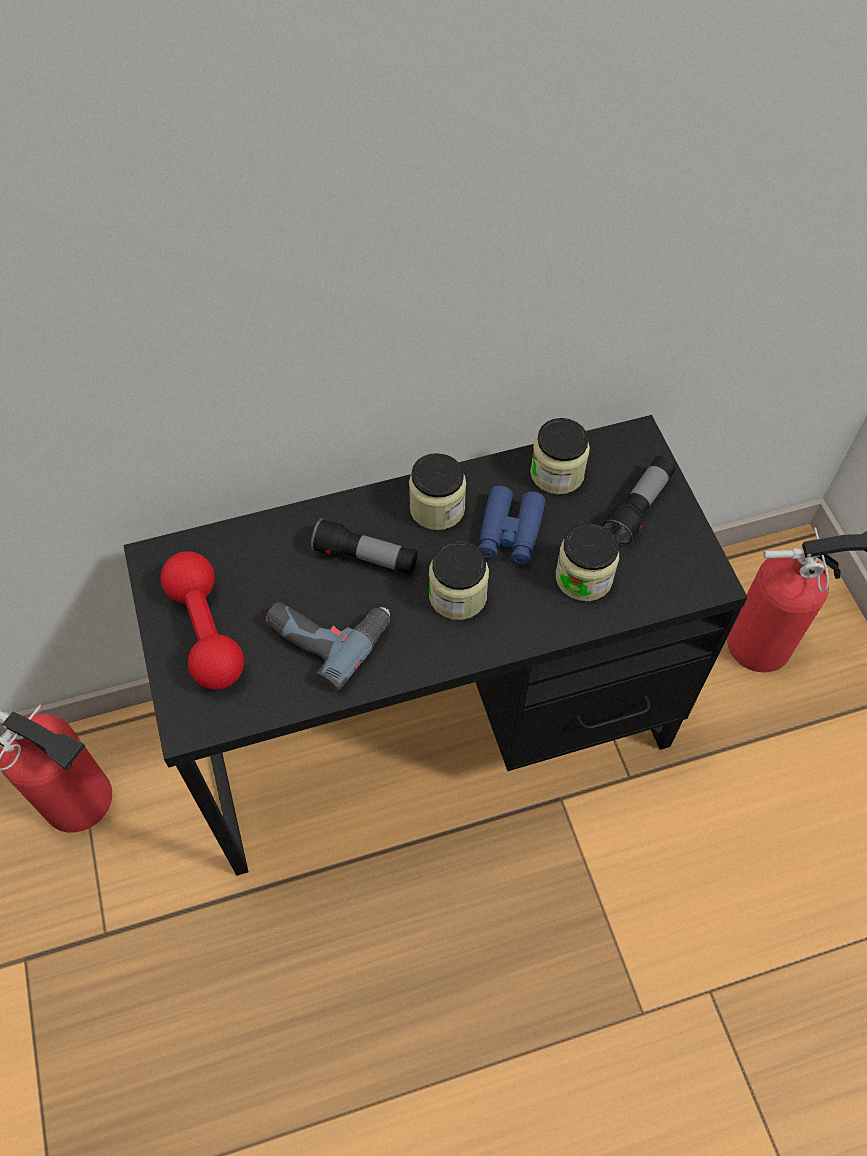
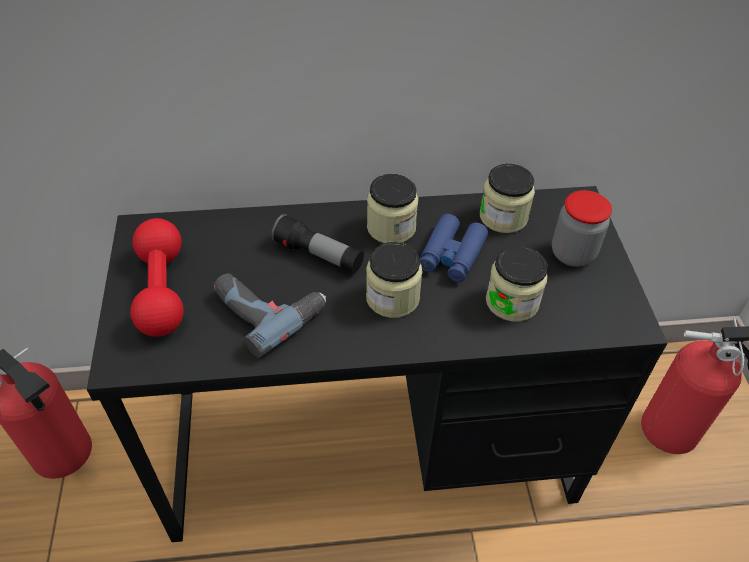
camera: 10 degrees right, 10 degrees down
(638, 507) = (572, 254): flashlight -> jar

